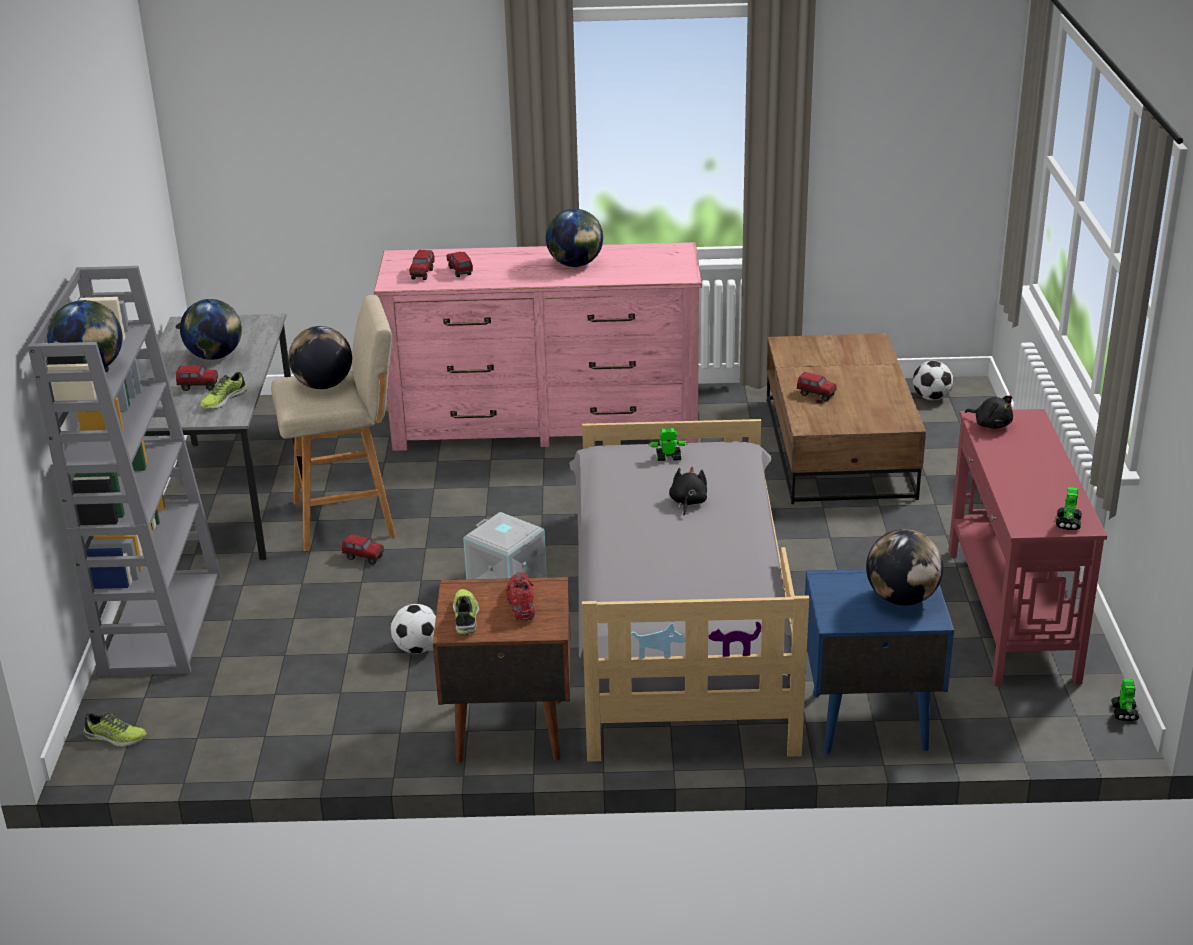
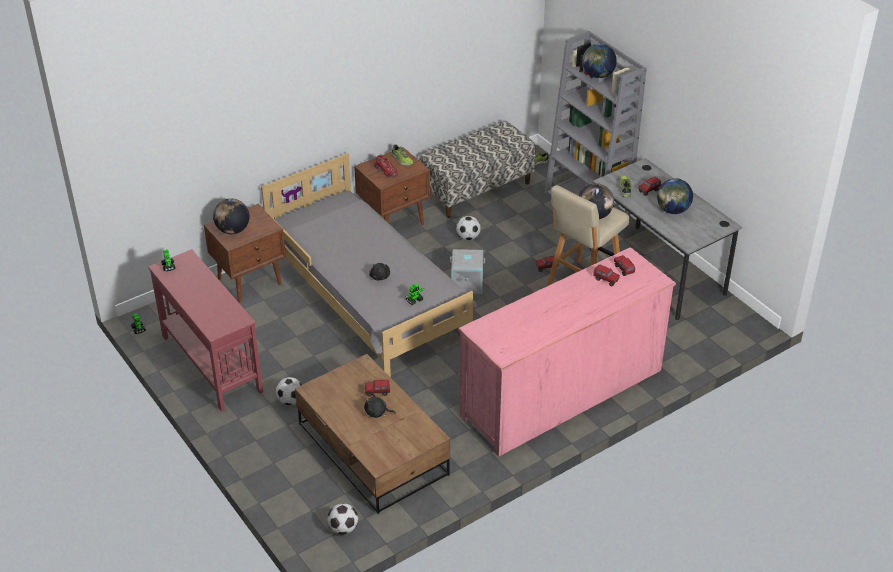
camera: 145 degrees right, 10 degrees up
(289, 730) = (476, 189): none -> bench
(575, 265) = (548, 313): globe -> none
(867, 720) = (251, 281): blue nightstand -> brown nightstand
(913, 527) = (290, 401): none -> football
(991, 424) = (233, 317): black plush toy -> black plush toy (377, 413)

